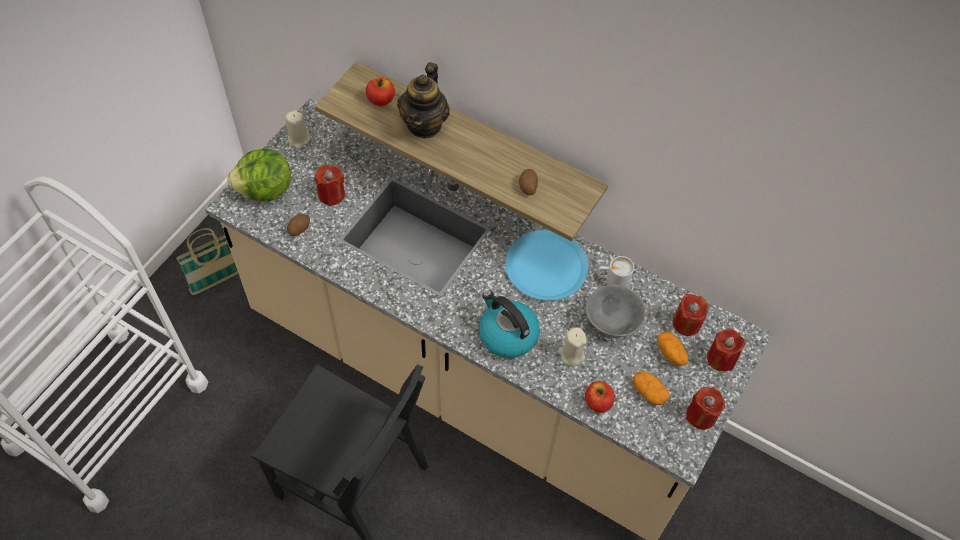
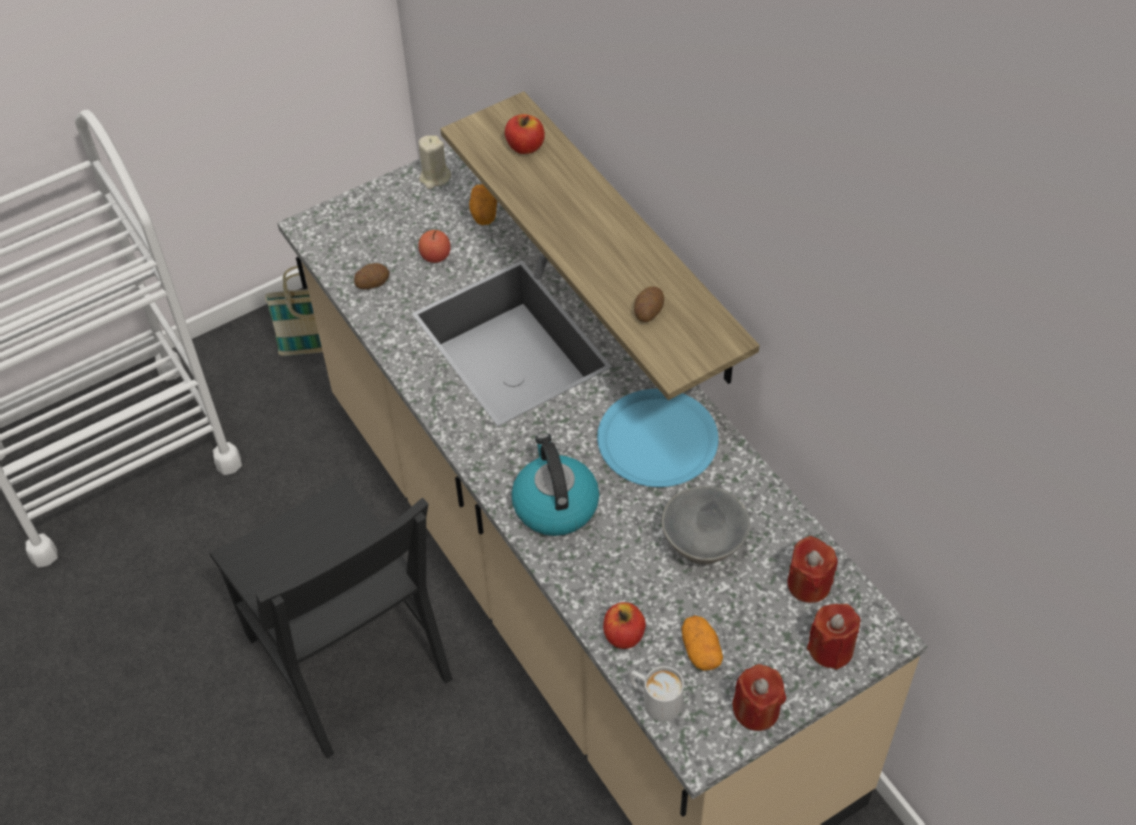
camera: 30 degrees right, 5 degrees down
(265, 191) = (359, 225): lettuce -> none
(331, 194) = (435, 256): red candle -> apple
(424, 124) = (562, 193): teapot -> none
(571, 354) = (624, 561): beige candle -> none
(612, 280) = (737, 490): white mug -> white mug (654, 700)
(670, 353) = (762, 614): potato -> potato (484, 213)

